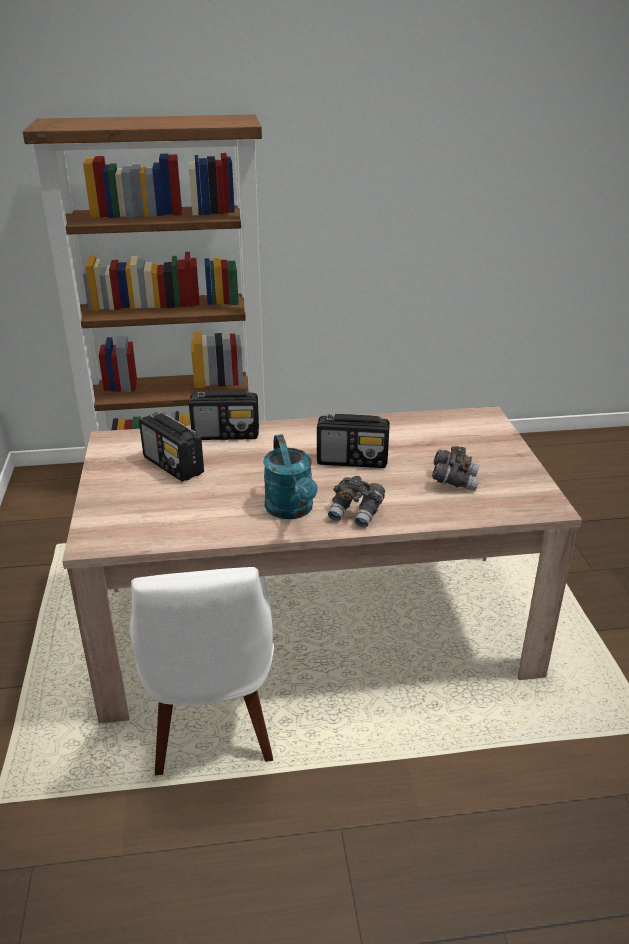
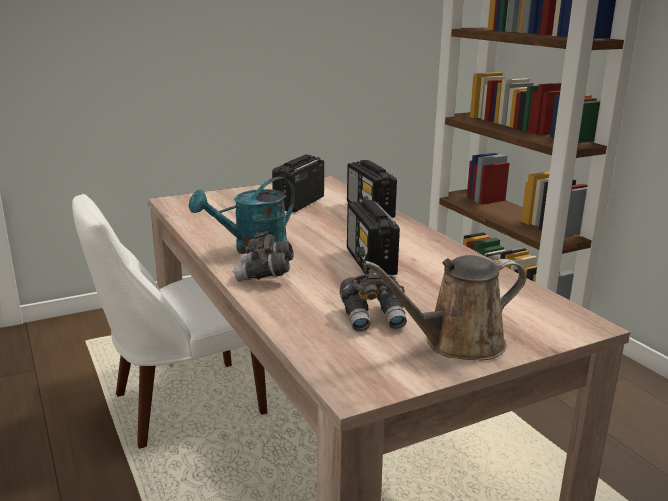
camera: 70 degrees right, 10 degrees down
(500, 460) = (457, 343): none -> brown watering can

